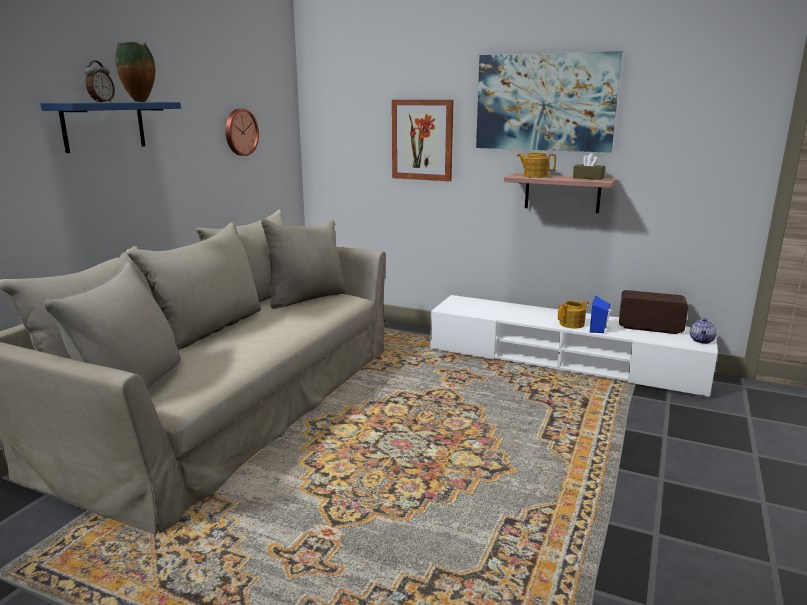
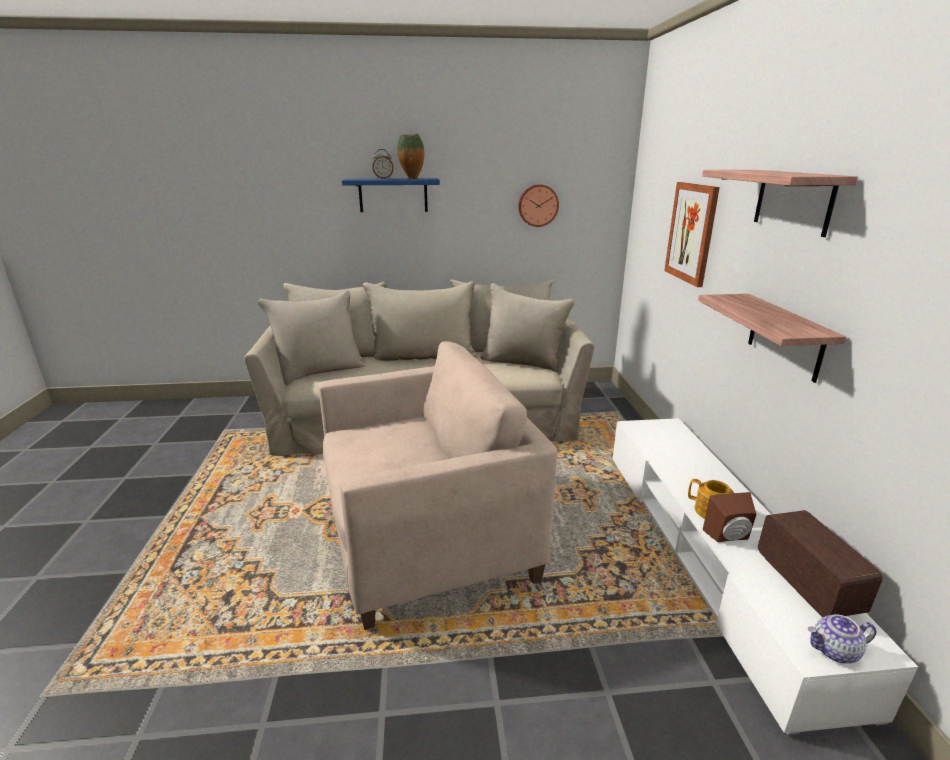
camera: 60 degrees right, 5 degrees up
(452, 458) = (427, 536): none -> beige armchair
(535, 176) = (742, 303): teapot -> none
(545, 102) = (793, 201): picture -> shelf
(588, 178) = (794, 324): brown tissue box -> none
(599, 329) = (729, 537): blue speaker -> brown speaker

